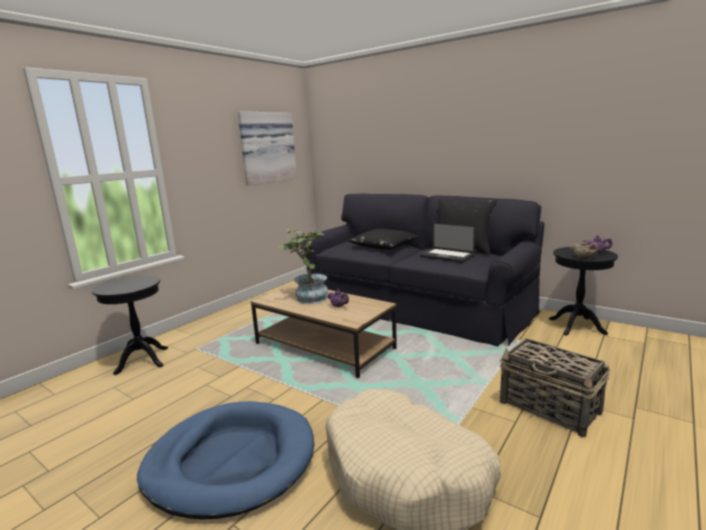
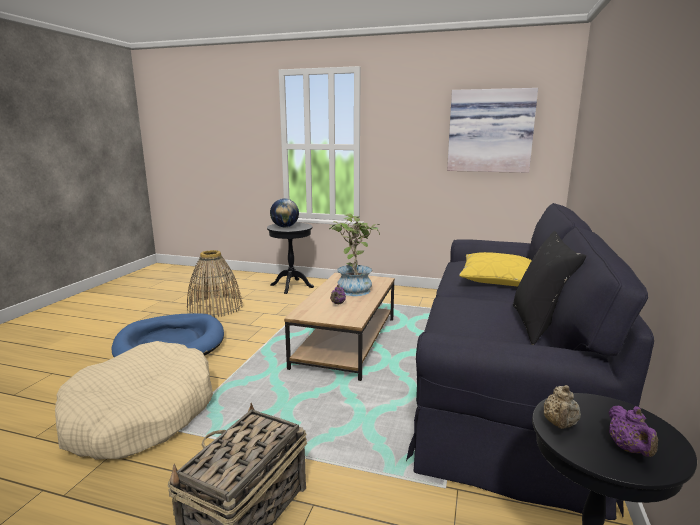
camera: 70 degrees right, 0 degrees up
(125, 286) = (285, 227): none -> globe
(138, 422) = (215, 307): none -> basket
(383, 246) = (498, 279): black pillow -> yellow pillow
(446, 256) = (480, 314): laptop -> none

